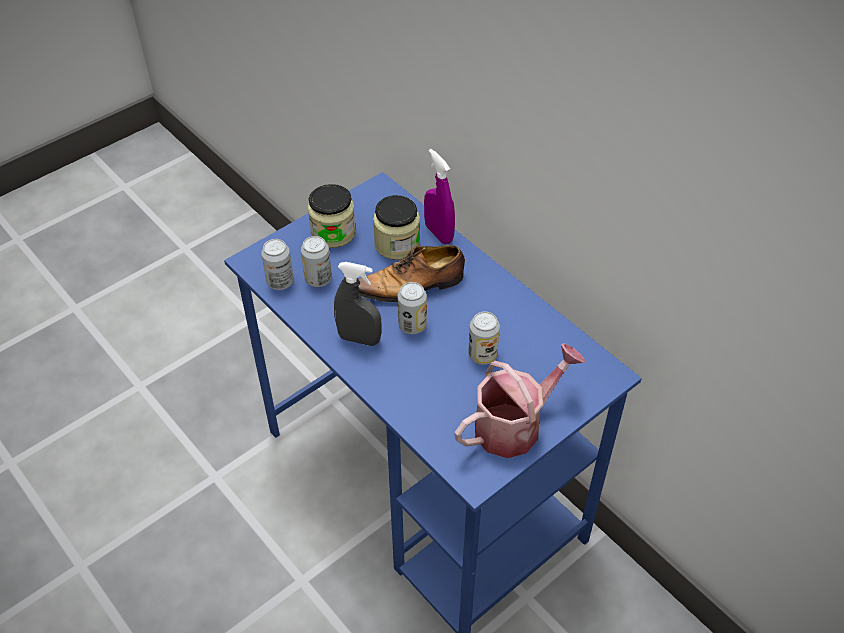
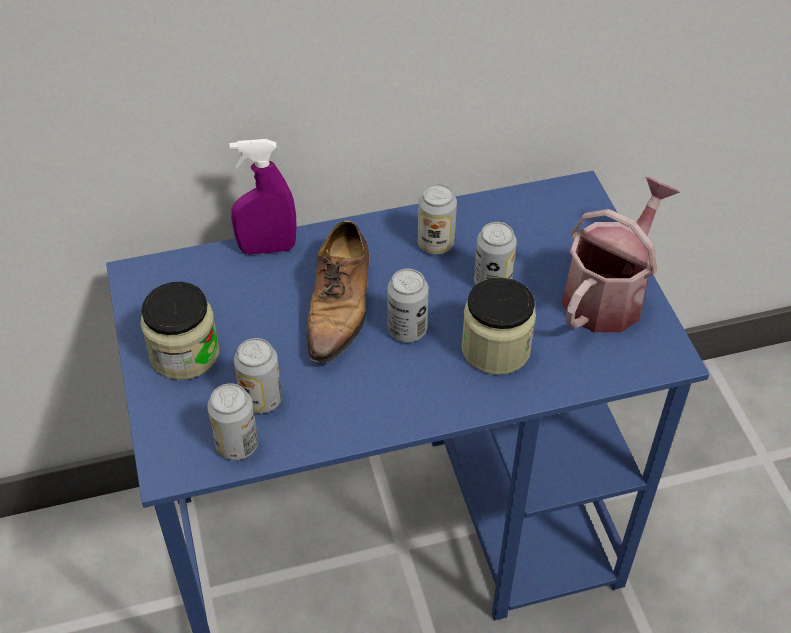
camera: 65 degrees left, 0 degrees up
(359, 339) = (397, 391): grey spray bottle -> none
(397, 244) = (256, 295): jar -> jar (496, 349)
(498, 313) = (435, 244): none -> can
(515, 425) = (609, 293): watering can -> watering can turned 45 degrees clockwise

